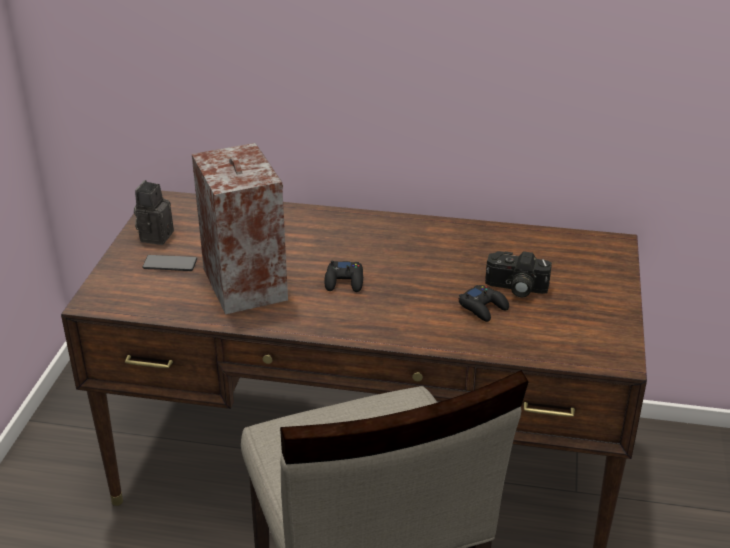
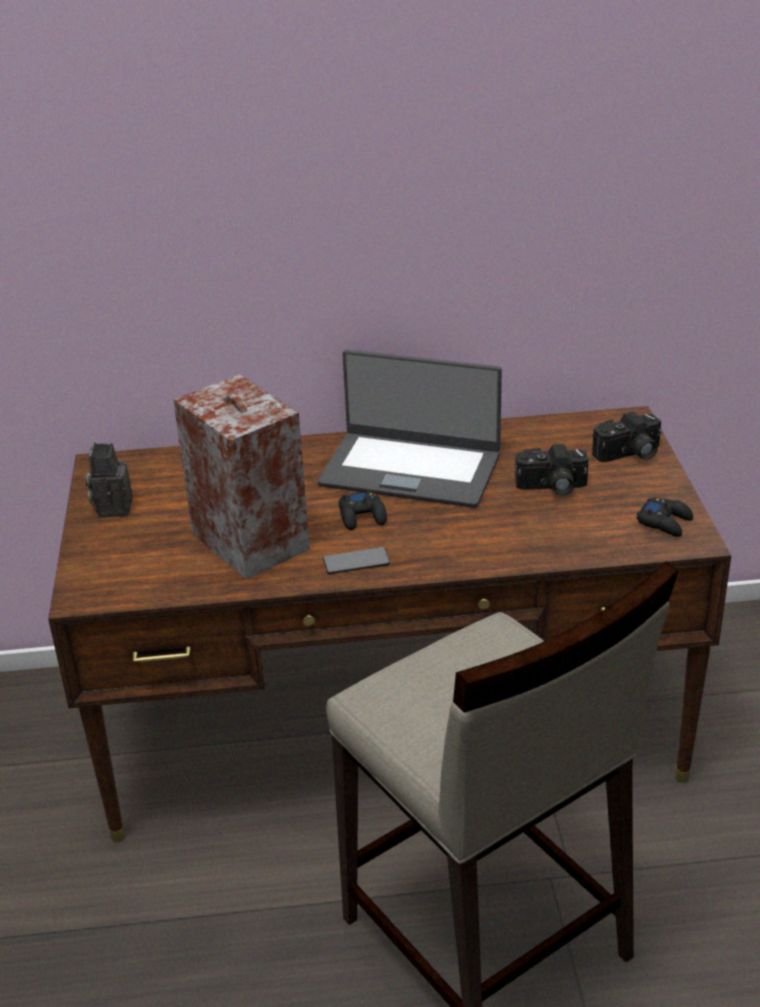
camera: 15 degrees left, 0 degrees up
(170, 264) = (149, 536): phone -> phone (356, 562)
(404, 250) = (411, 469): none -> laptop
(483, 307) = (528, 514): black game controller -> black game controller (665, 522)
(598, 273) = (629, 454): none -> camera

